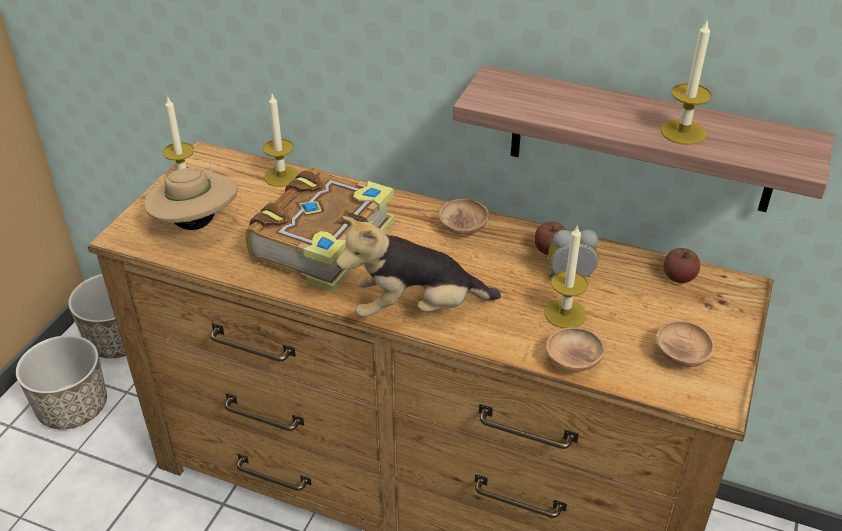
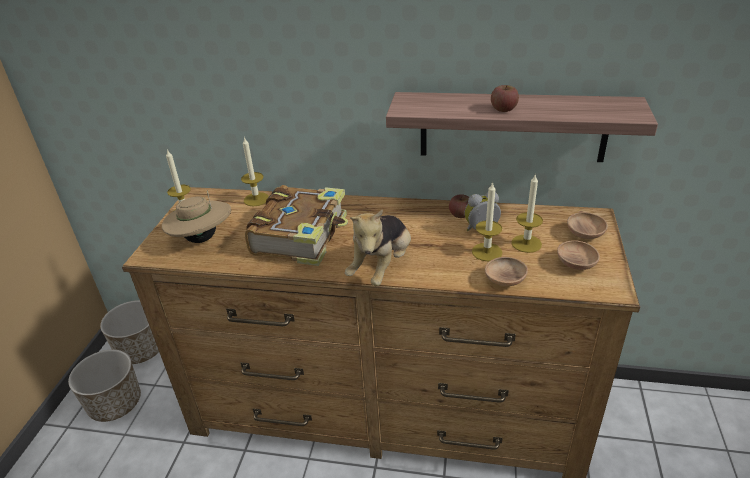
camera: 10 degrees left, 5 degrees down
(416, 309) = (382, 267): plush toy -> plush toy turned 45 degrees counterclockwise
(463, 228) = (396, 211): brown bowl -> brown bowl (585, 234)
(679, 277) = (552, 217): apple -> apple (503, 109)
(683, 132) = (549, 109): candle -> candle (526, 243)

